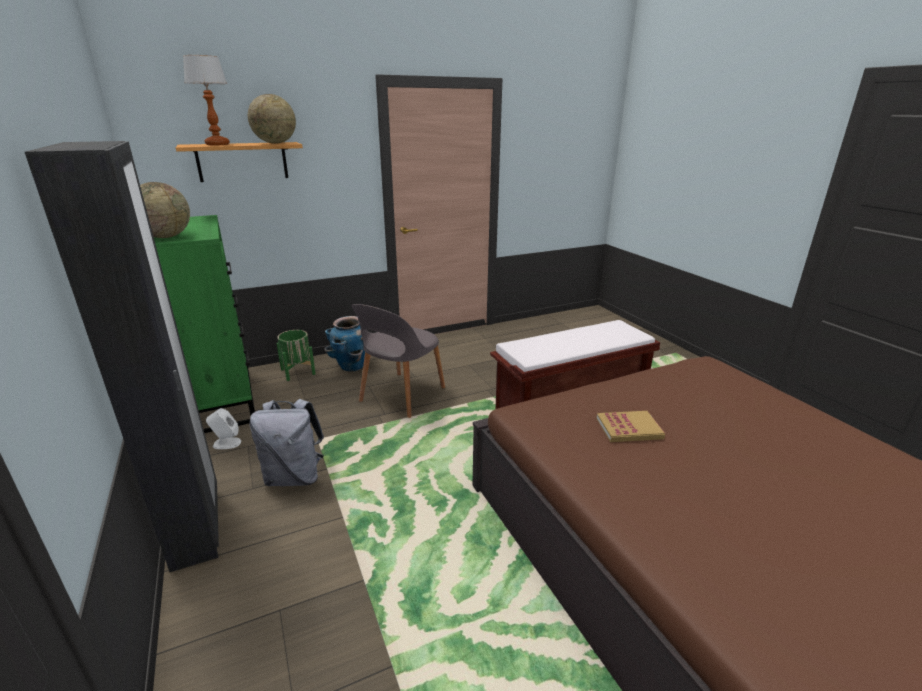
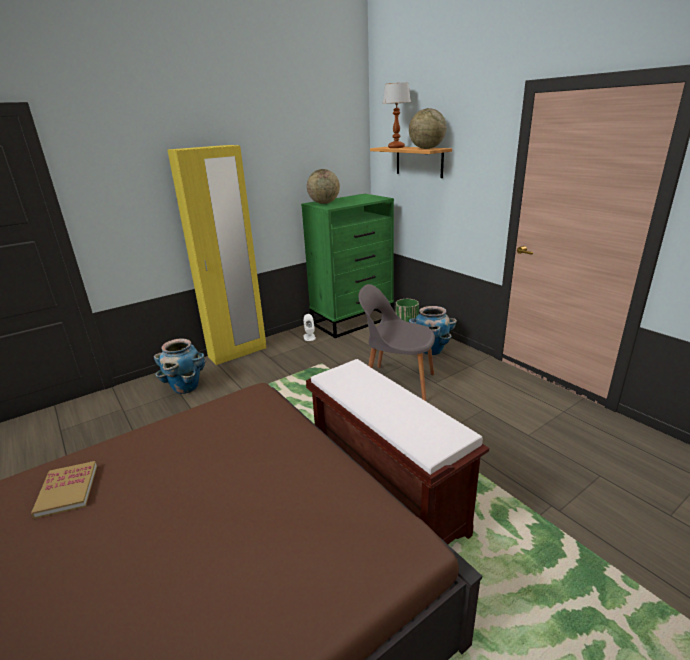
camera: 80 degrees right, 0 degrees up
(197, 527) = (237, 352): black wardrobe -> yellow wardrobe
(271, 599) = (186, 387): none -> planter
(294, 477) = (281, 367): grey backpack -> none
(629, 429) = (227, 453): book -> book (67, 491)

